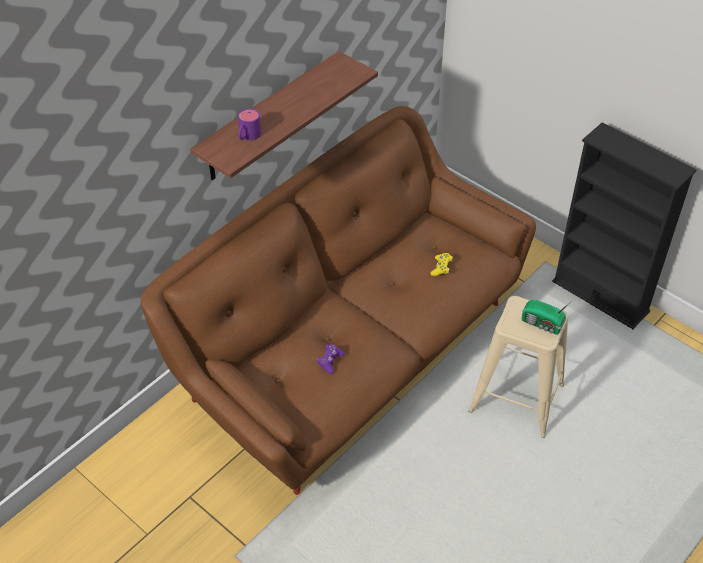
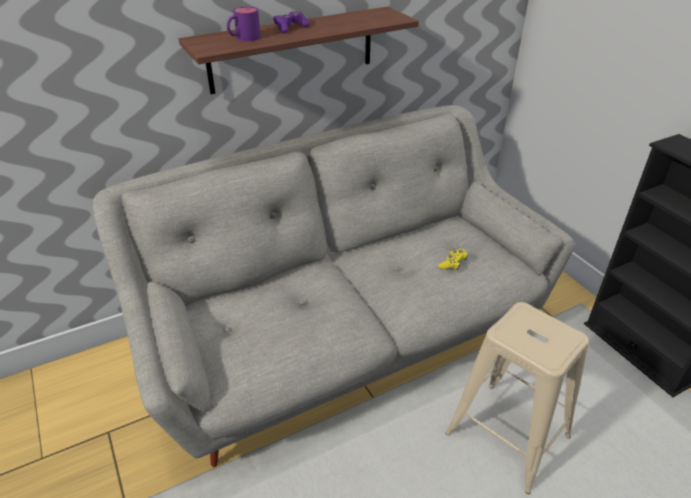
camera: 20 degrees right, 10 degrees down
(330, 361) = (286, 322): purple game controller -> purple game controller (290, 27)
(351, 352) = (345, 337): brown sofa -> grey sofa
(543, 324) = (551, 342): radio -> none

